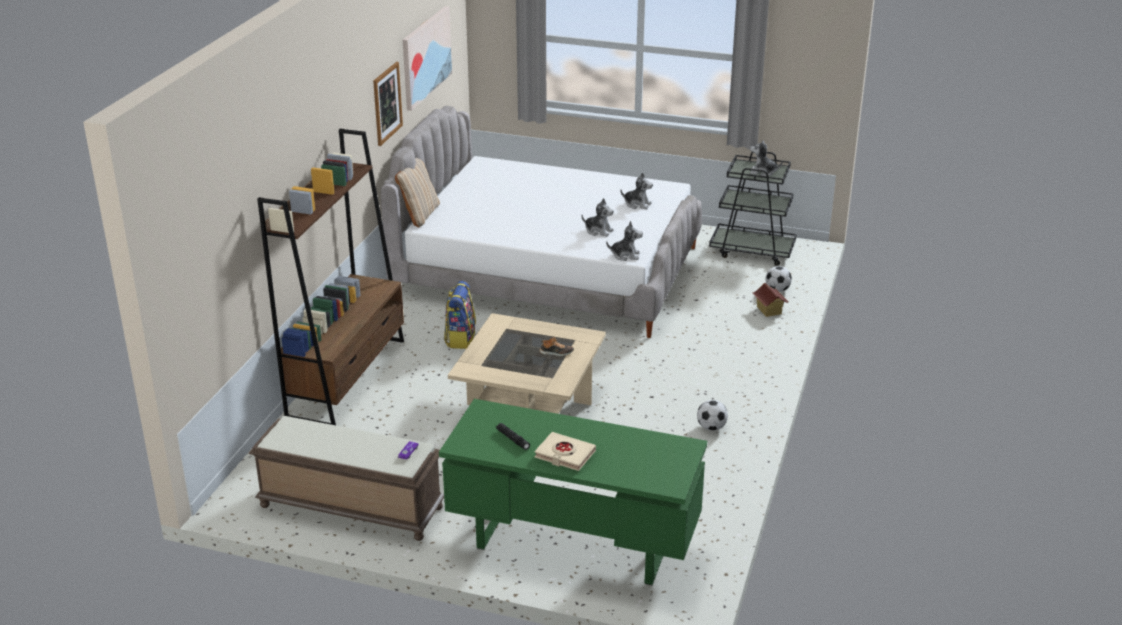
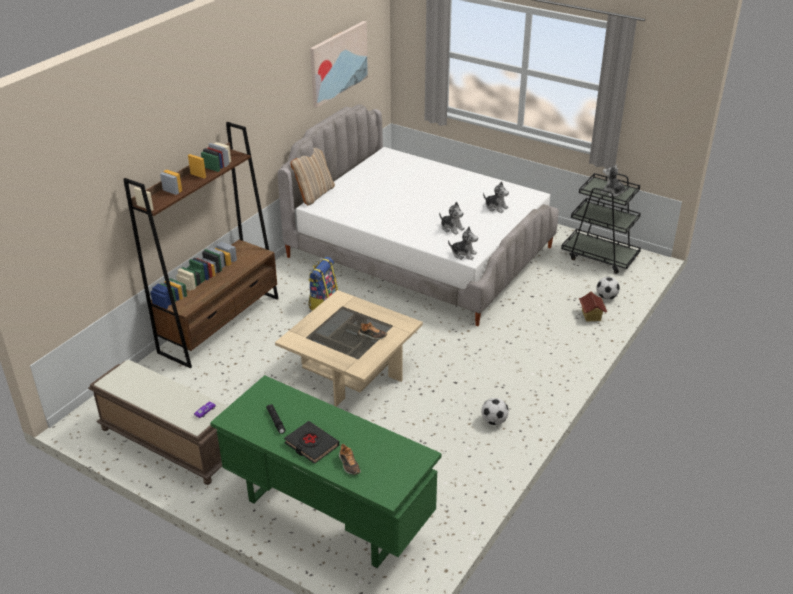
camera: 15 degrees right, 5 degrees up
(387, 103) = (289, 101): picture -> none
(565, 455) = (311, 445): beige book -> black book
(615, 466) = (349, 464): none -> shoe

